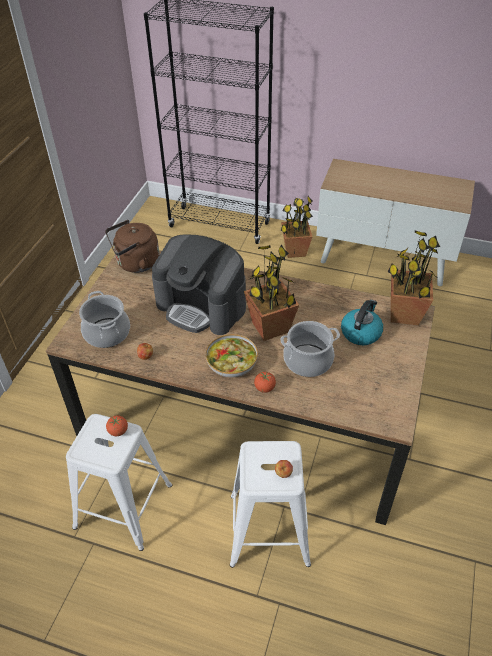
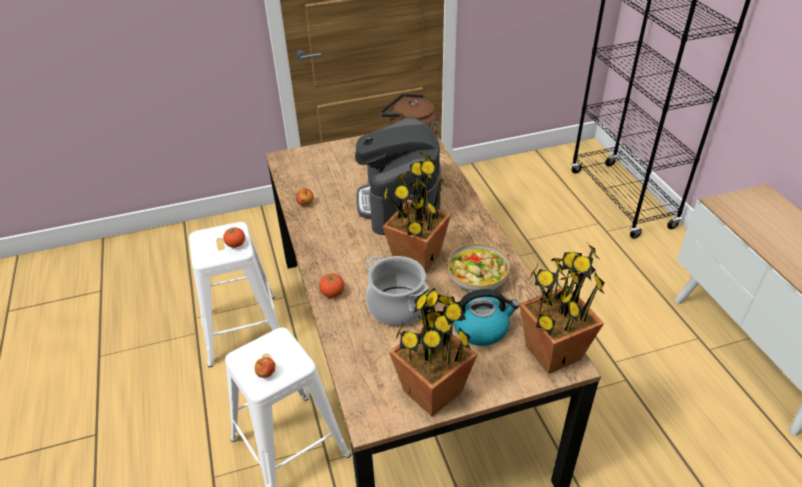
camera: 55 degrees right, 5 degrees down
(107, 333) = (312, 171): cooking pot -> none
(231, 363) = (344, 257): bowl -> bowl (477, 277)
(295, 251) = (661, 270): potted plant -> potted plant (431, 391)

